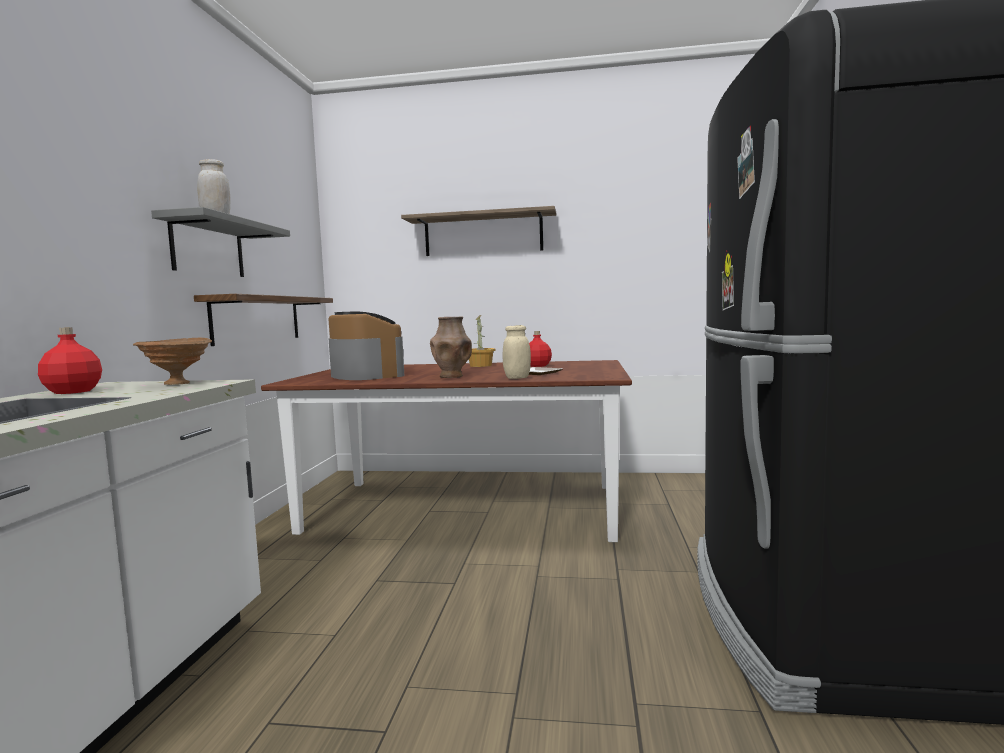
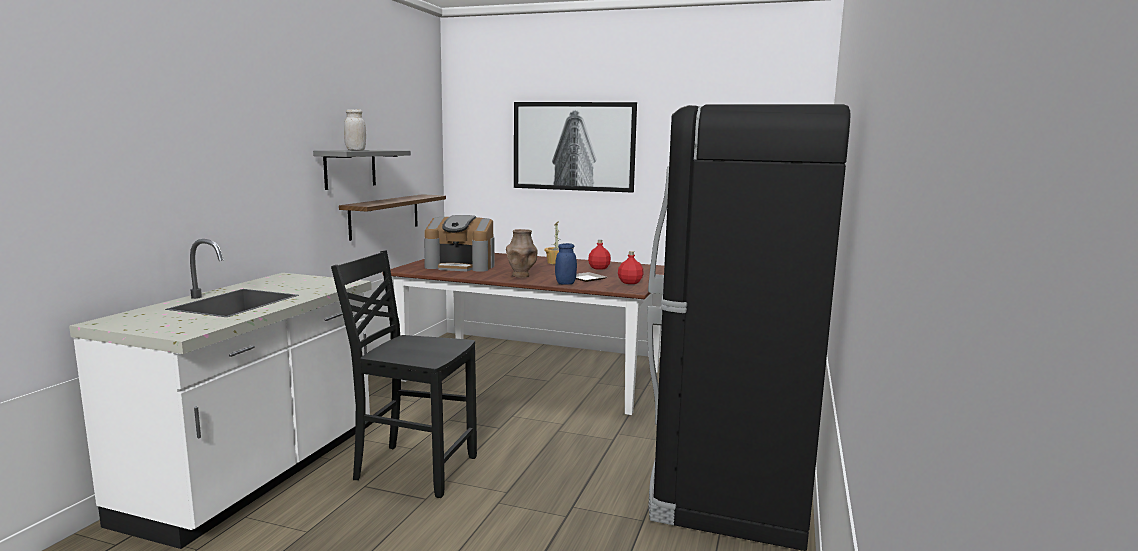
camera: 10 degrees right, 5 degrees up
(73, 392) = (266, 284): red bottle -> red bottle (630, 282)
(179, 384) = (325, 281): brown bowl -> none
(347, 672) = (413, 468): none -> black chair
(365, 375) = (461, 266): coffee machine -> coffee machine turned 120 degrees clockwise
(483, 234) = (574, 146): shelf -> picture
(517, 378) = (565, 283): beige jar -> blue jar

